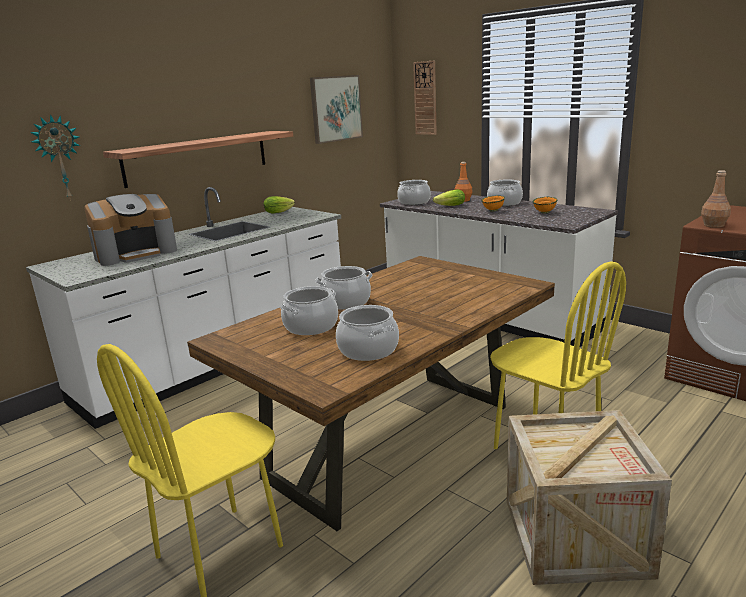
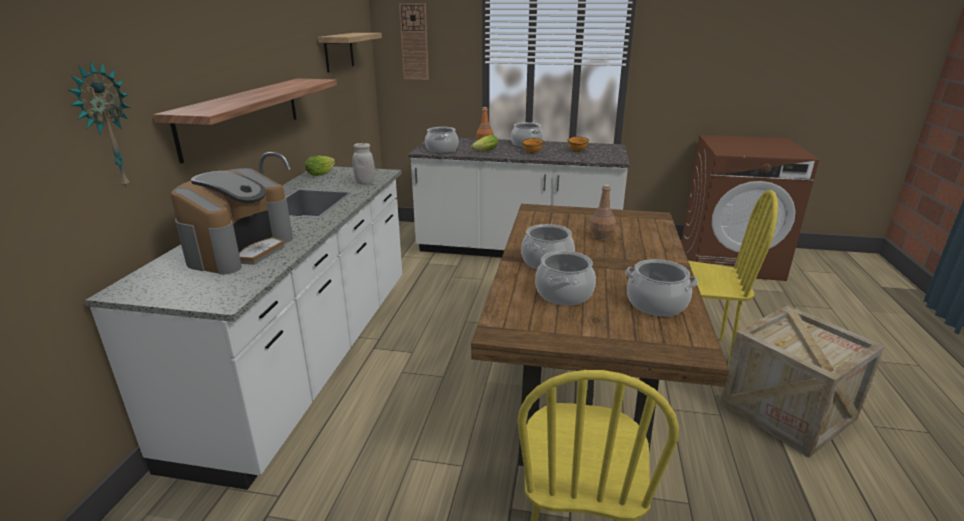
camera: 35 degrees left, 5 degrees up
(294, 221) = (365, 182): none -> white jar
(336, 108) = (339, 52): picture -> shelf
(714, 225) = (732, 152): brown bottle -> brown bottle (601, 237)

